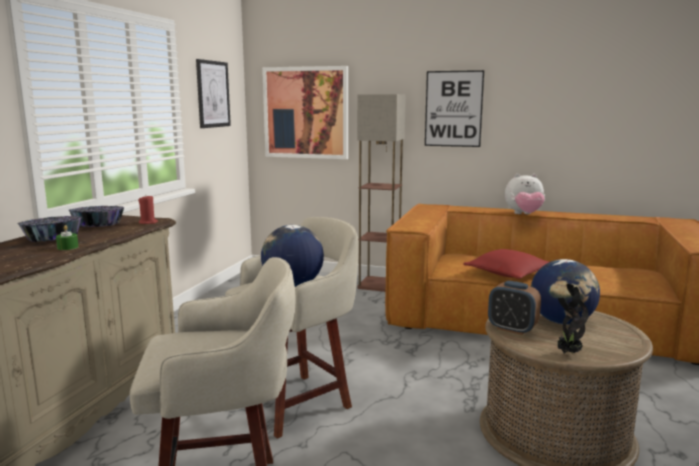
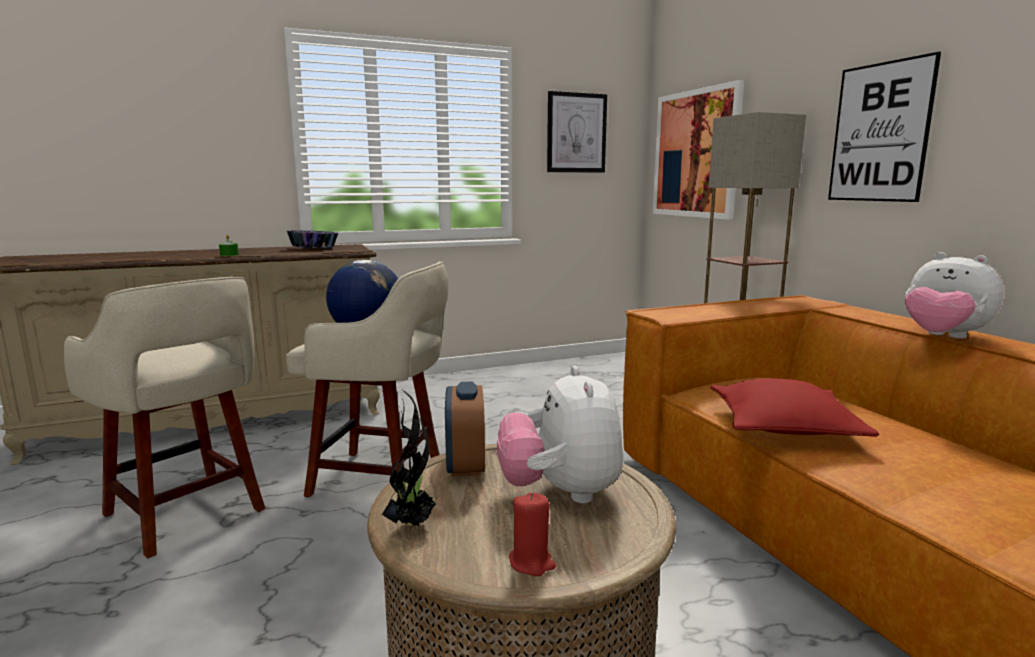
camera: 50 degrees right, 0 degrees up
(51, 239) = (253, 250): bowl -> none
(148, 222) = (343, 250): red candle -> red candle (532, 563)
(562, 322) = (561, 493): globe -> plush toy

